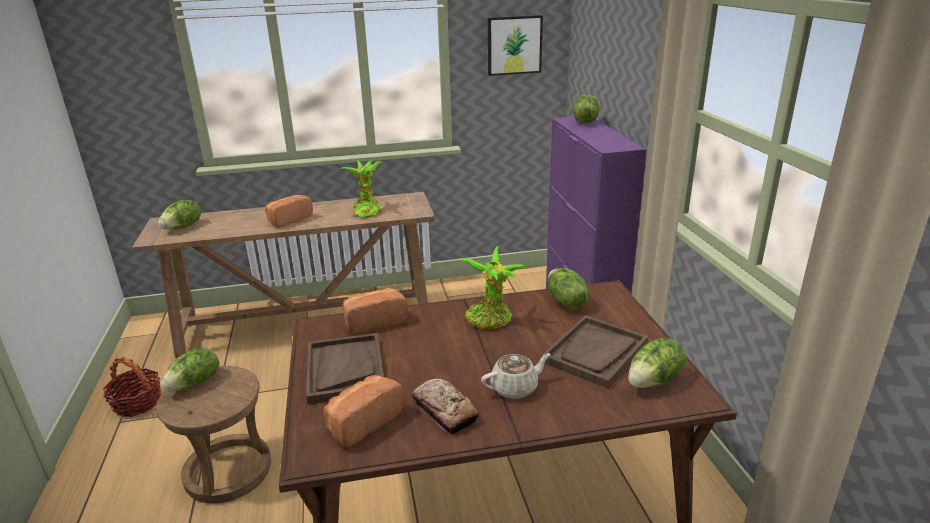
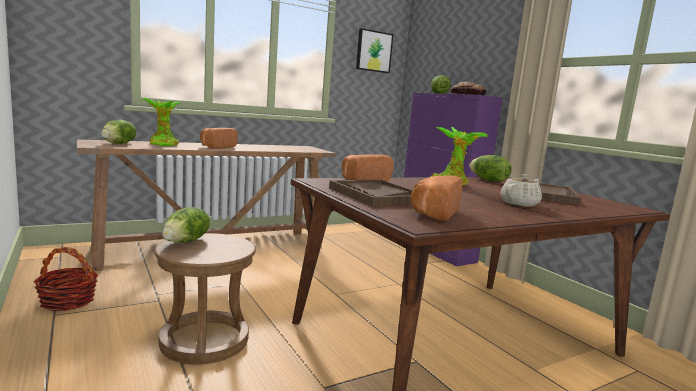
camera: 20 degrees left, 15 degrees down
(367, 211) = (279, 148): potted plant -> potted plant (163, 144)
(444, 411) = (488, 210): bread -> bread (467, 95)
(655, 381) = (602, 203): lettuce -> none

